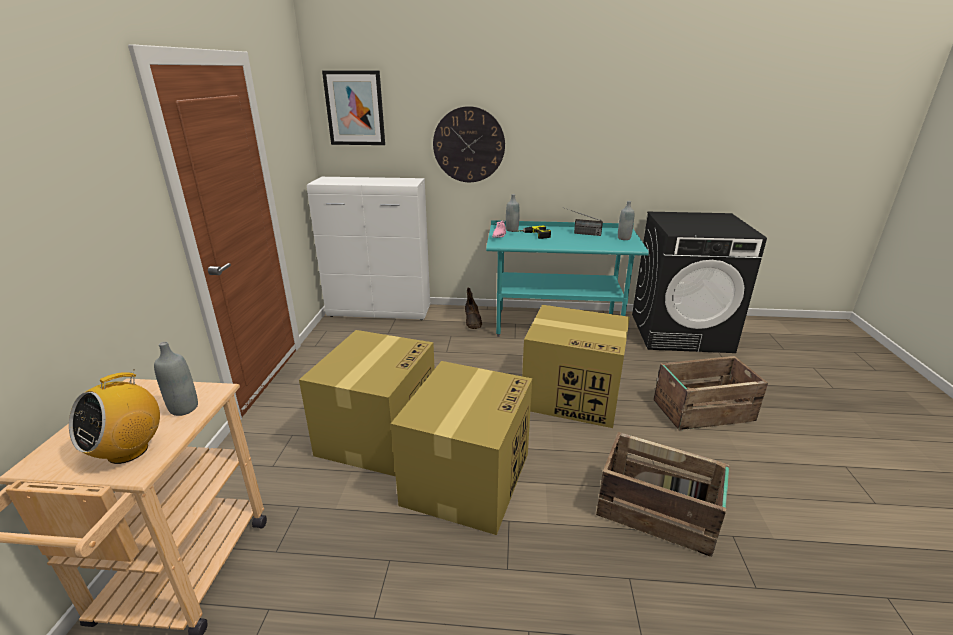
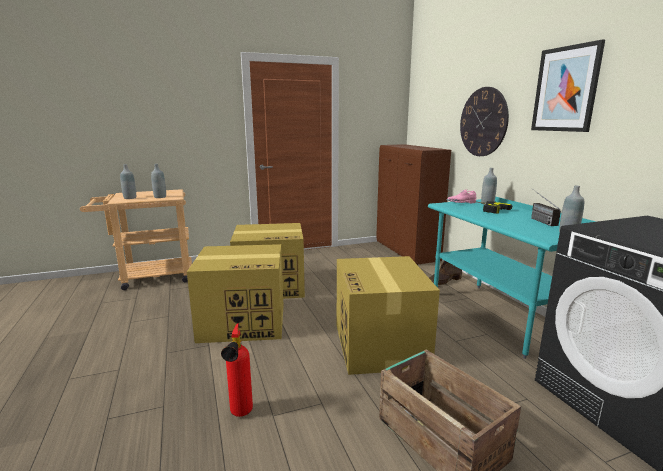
camera: 65 degrees right, 10 degrees down
(128, 451) = (130, 198): radio -> grey bottle
(355, 108) = (426, 95): picture -> picture (565, 89)
(380, 312) = (407, 252): white cabinet -> brown cabinet
(658, 513) = (240, 415): crate -> fire extinguisher

